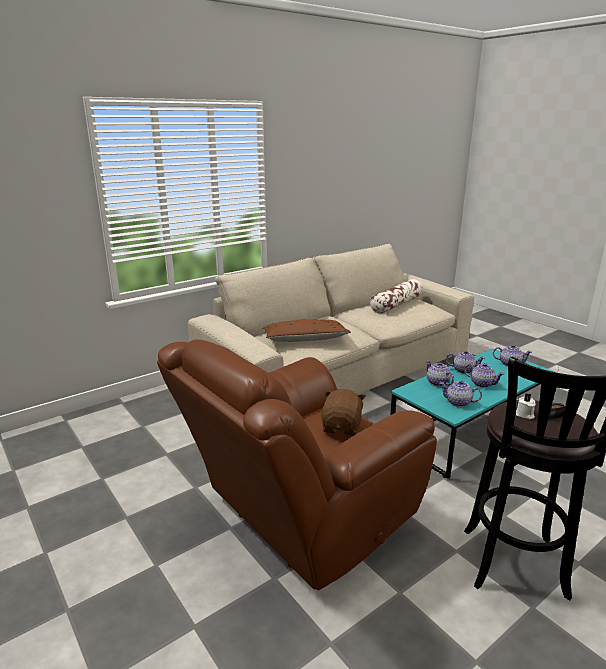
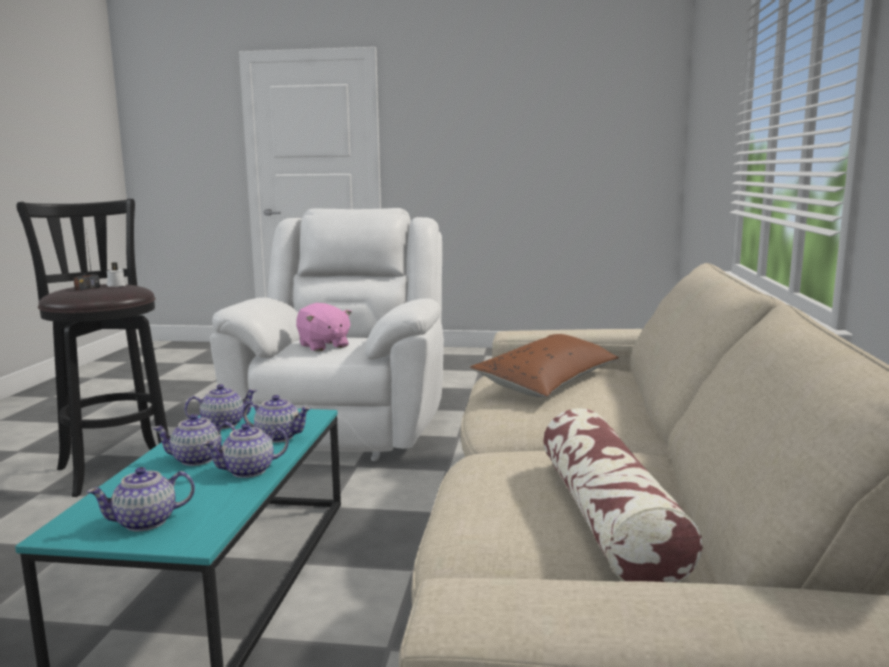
camera: 135 degrees right, 10 degrees down
(299, 520) = (346, 426): brown armchair -> white armchair
(342, 427) = (323, 346): brown plush toy -> pink plush toy

